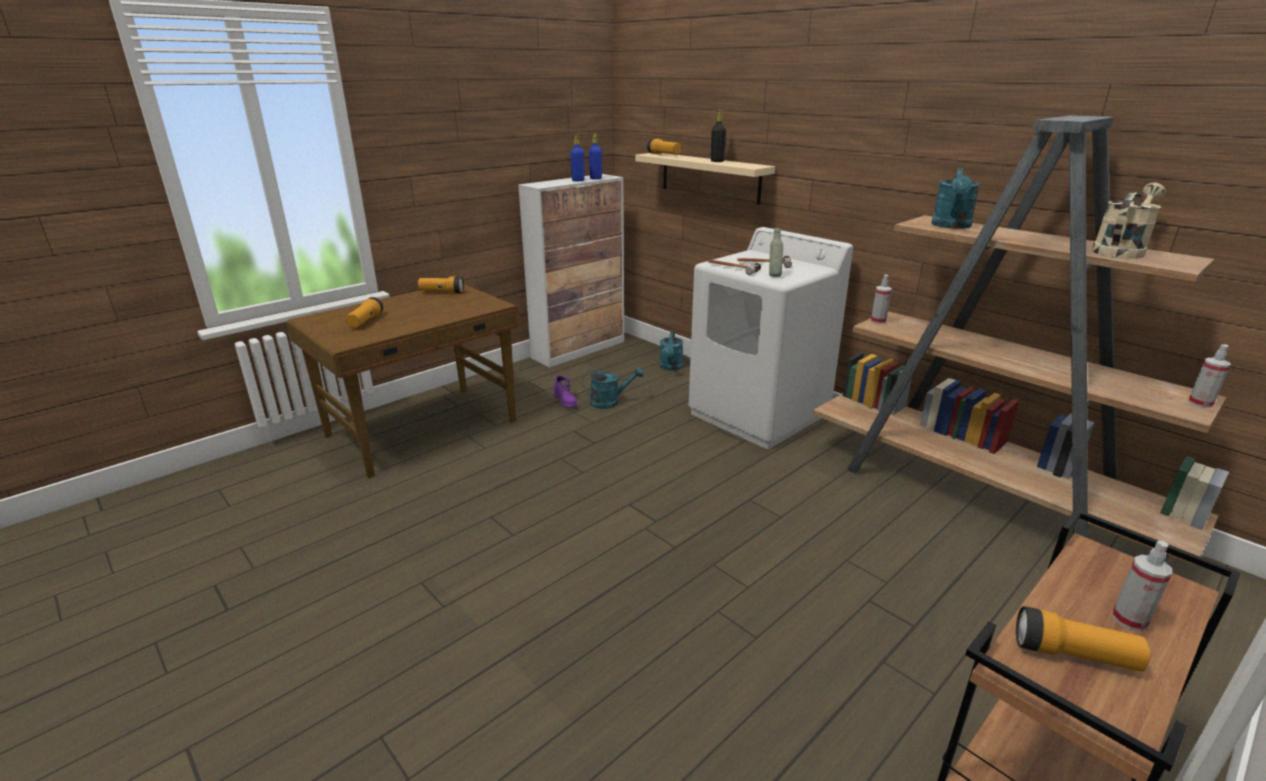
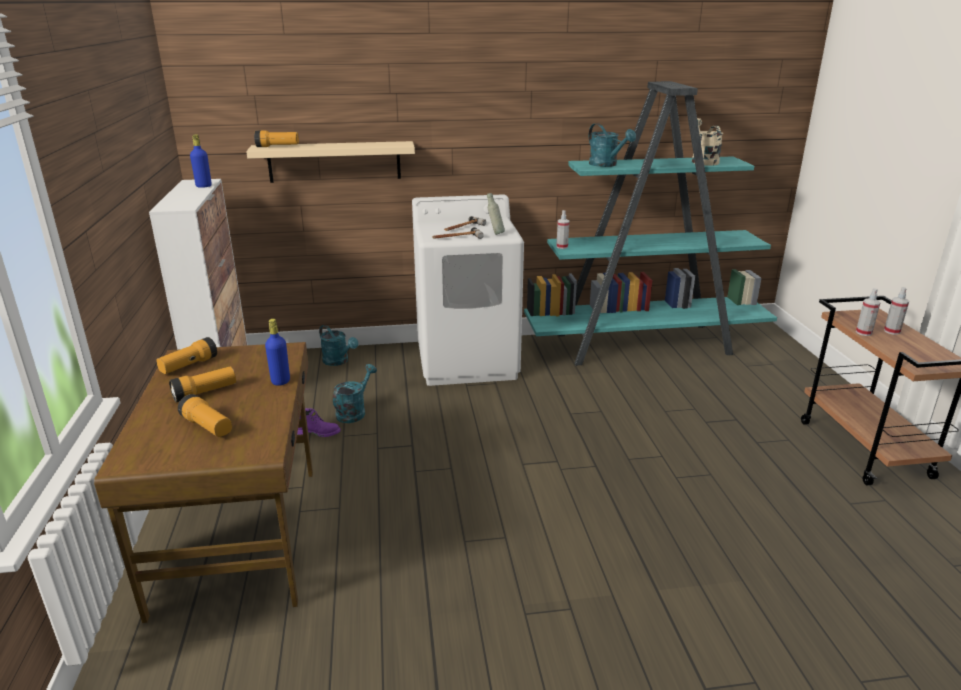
camera: 55 degrees left, 0 degrees up
(578, 180) = (196, 192): blue bottle -> blue bottle (280, 381)
(717, 161) = (354, 145): black bottle -> none
(978, 498) = (645, 344): brown bookcase -> turquoise bookcase
(1073, 654) = (911, 351): flashlight -> flashlight (205, 393)
(1200, 403) = (748, 236): spray bottle -> spray bottle (863, 332)

